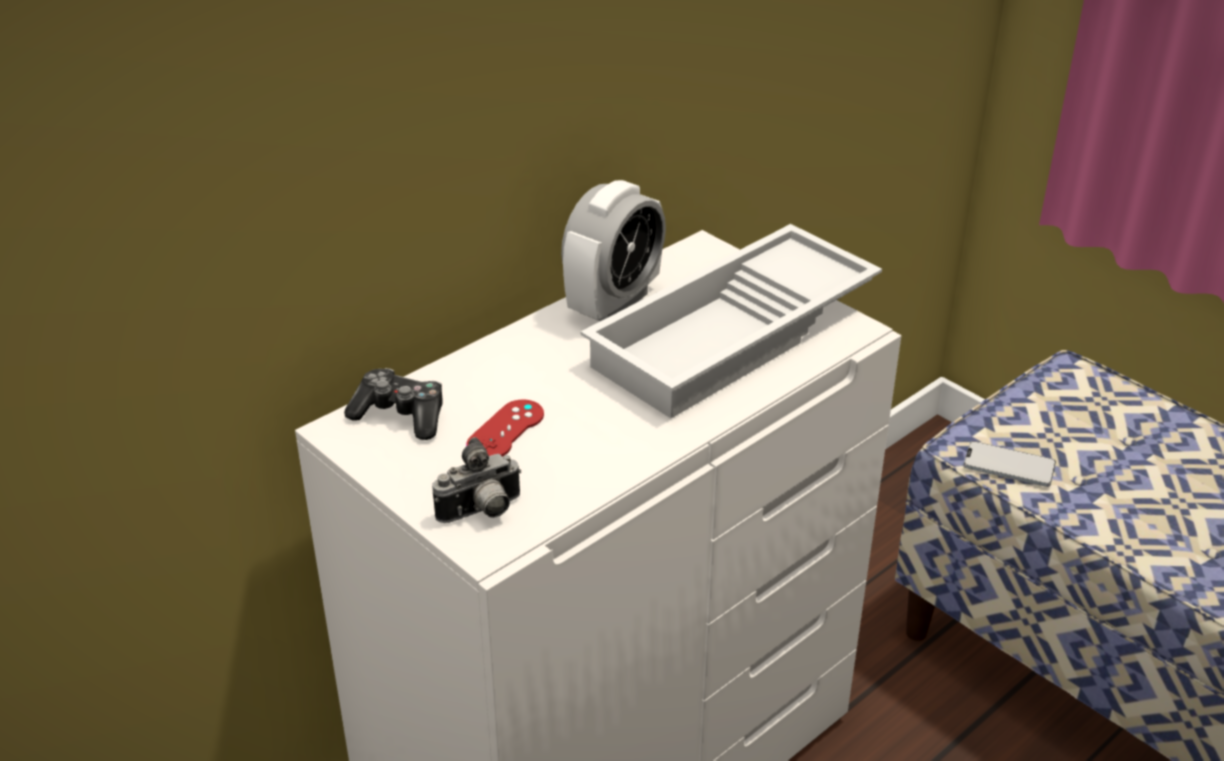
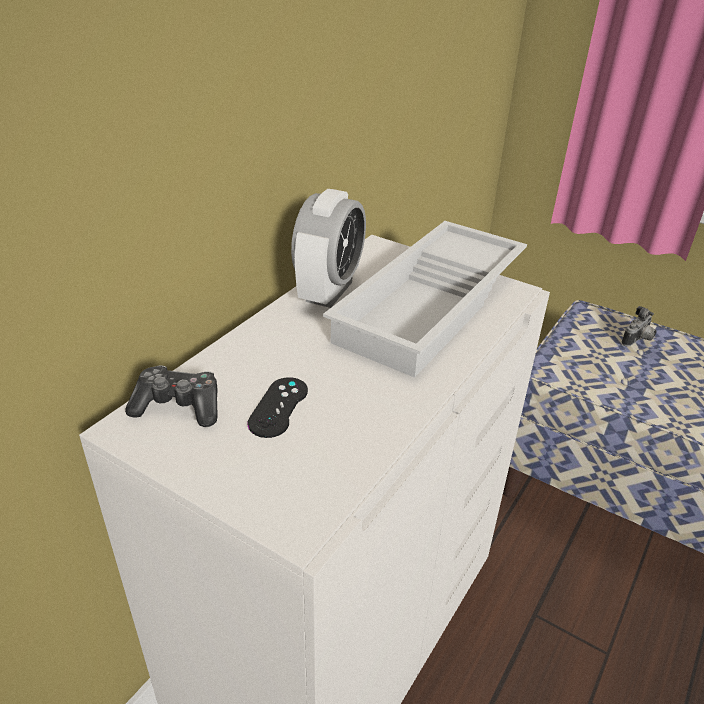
camera: 15 degrees left, 0 degrees up
(482, 512) = (283, 492): camera -> camera (637, 340)
(505, 430) = (278, 407): red game controller -> black game controller
(1009, 466) = (581, 378): phone -> none

